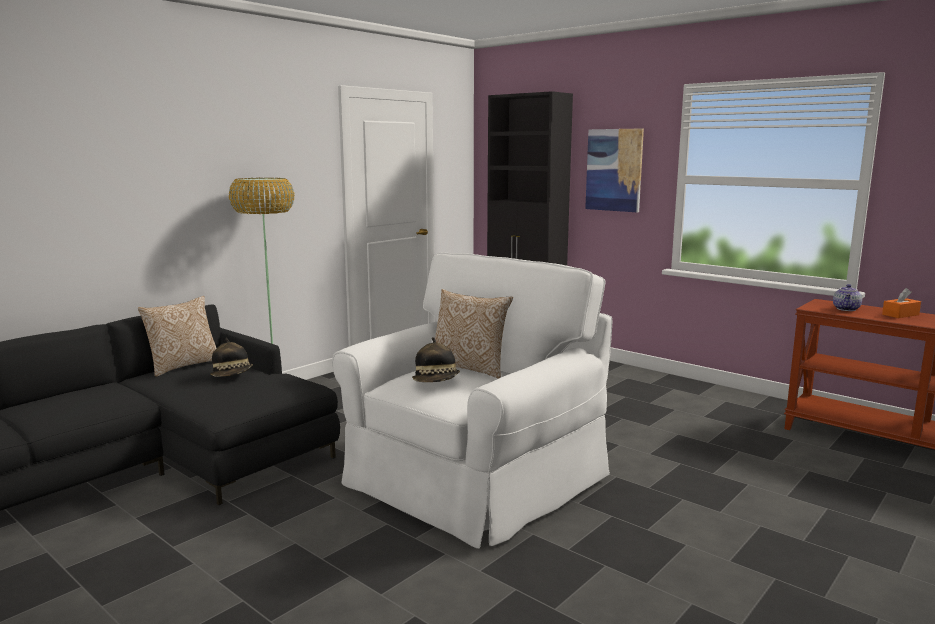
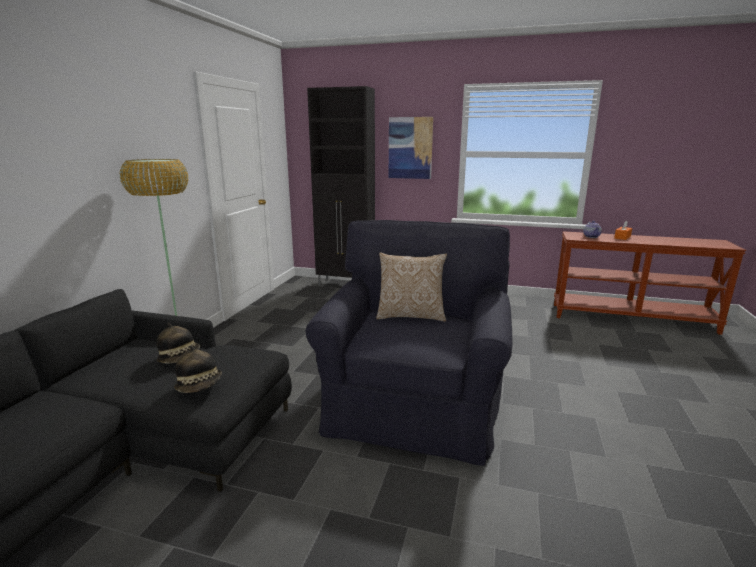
camera: 25 degrees left, 5 degrees up
(183, 366) = (108, 356): pillow -> none
(437, 382) = (407, 334): hat -> hat (200, 386)
(471, 480) = (414, 404): white armchair -> black armchair

